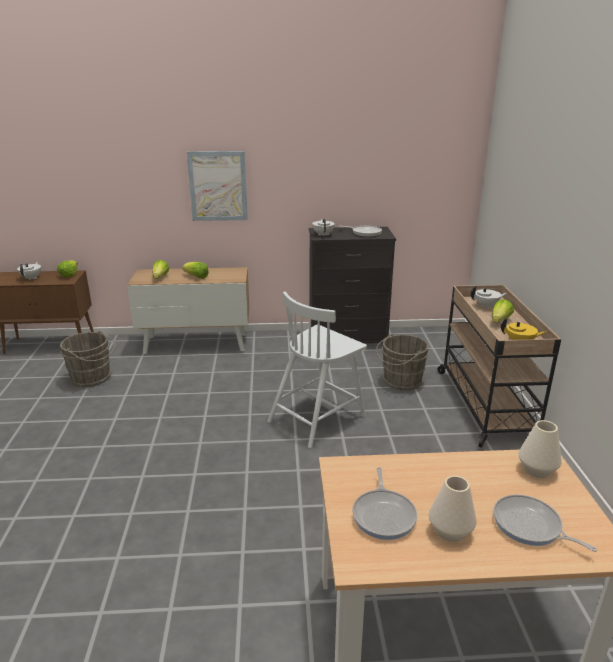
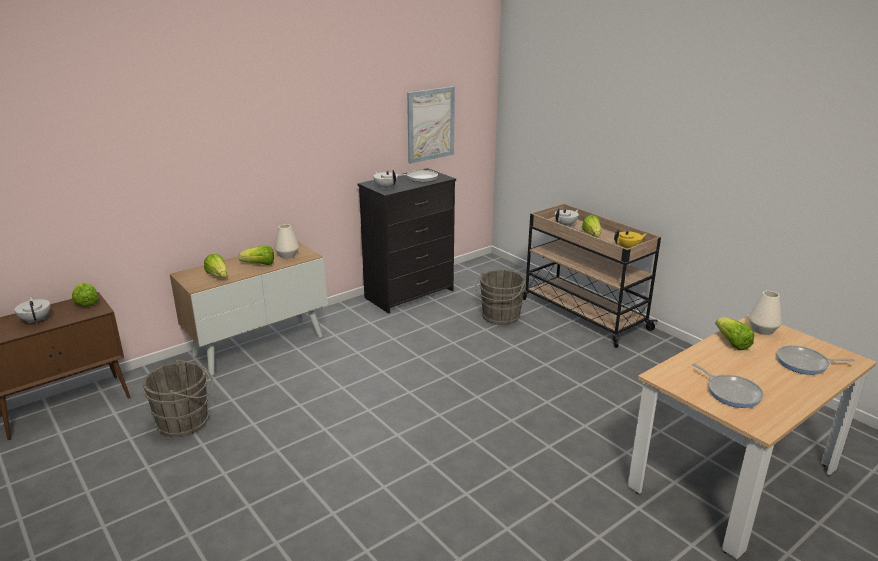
camera: 35 degrees left, 0 degrees up
(218, 186) = (259, 153): picture -> picture (430, 124)
(317, 418) = (472, 372): white chair -> none
(450, 531) = (775, 385): white vase -> white vase (287, 255)
(473, 468) = (732, 343): none -> lettuce

